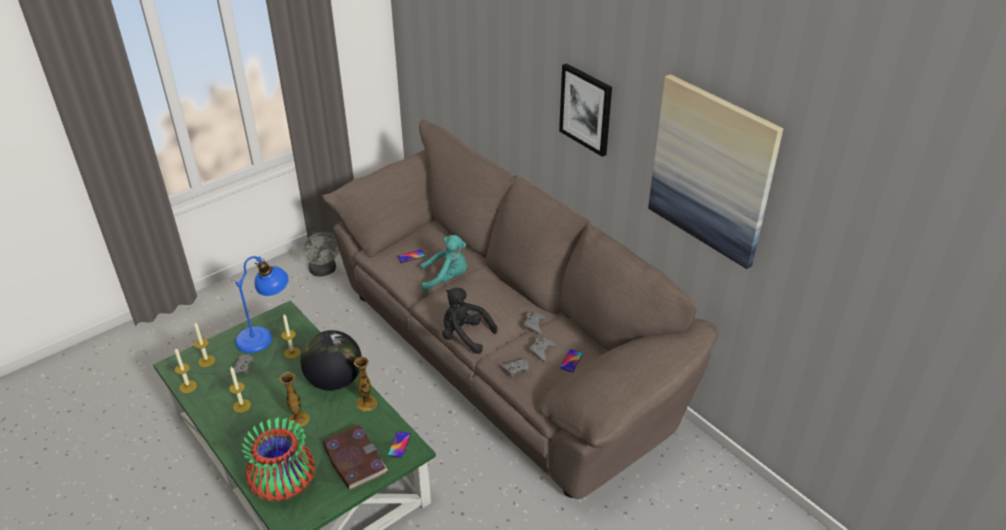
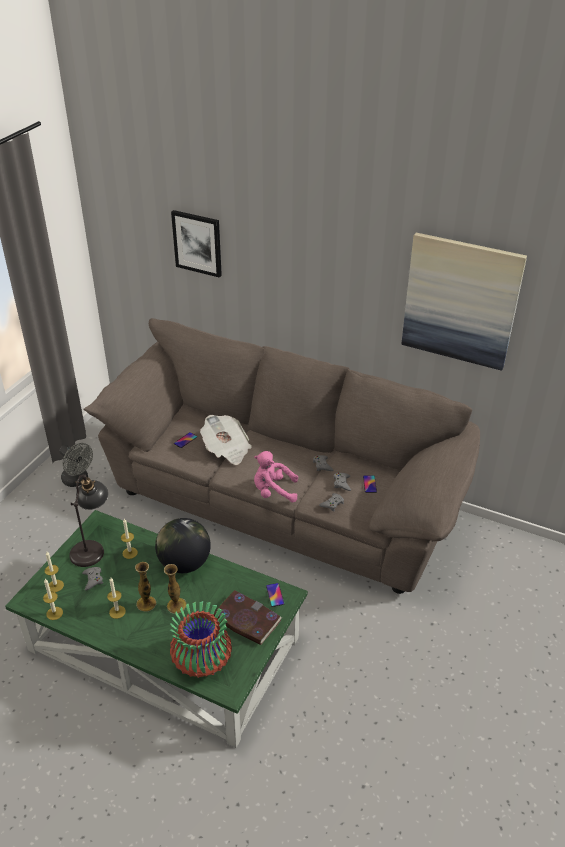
camera: 25 degrees left, 0 degrees up
(265, 331) = (91, 542): blue table lamp -> grey table lamp
(366, 403) = (224, 572): vase -> vase (146, 603)
(446, 278) = (226, 449): turquoise plush toy -> newspaper
(465, 336) = (273, 491): black plush toy -> pink plush toy
(586, 109) = (327, 276): picture -> picture (197, 243)

